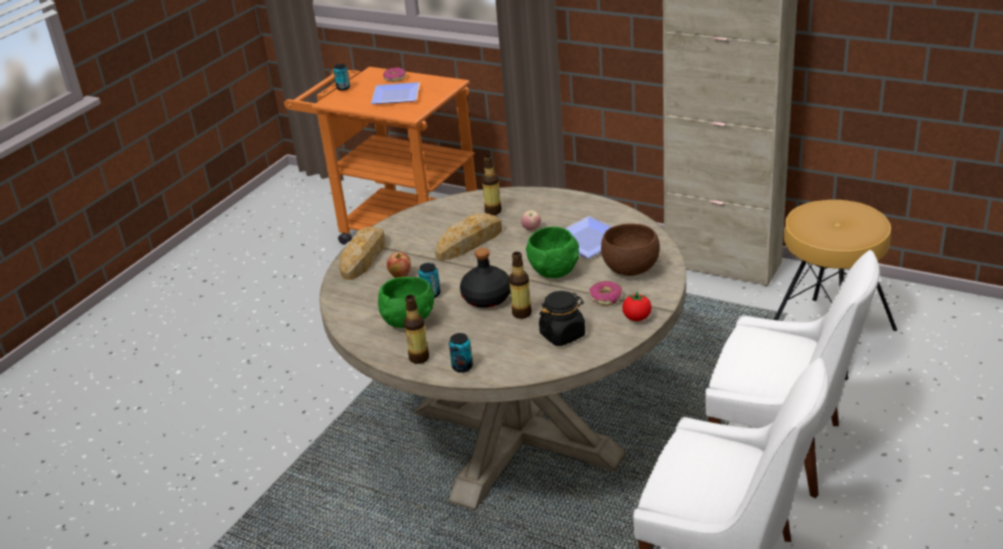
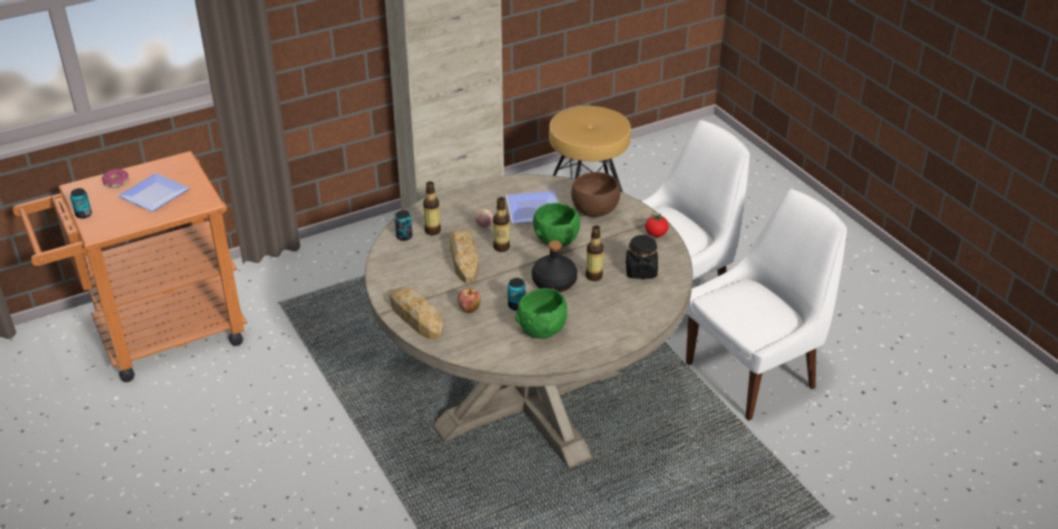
camera: 60 degrees left, 5 degrees up
(419, 358) = (597, 343): bottle -> bottle (501, 247)
(462, 367) = (631, 328): can -> can (404, 236)
(606, 298) = (617, 235): donut -> none

